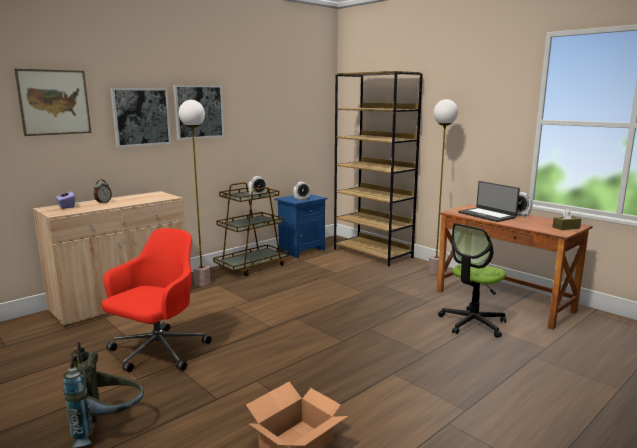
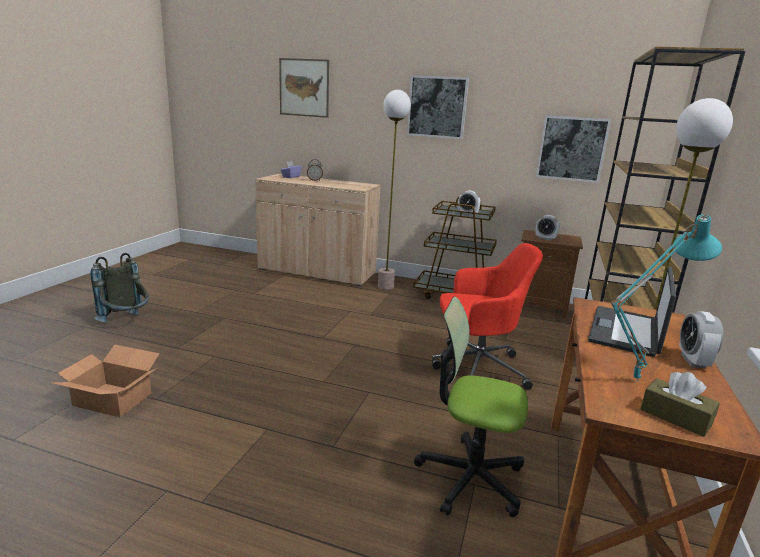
camera: 60 degrees right, 5 degrees up
(141, 117) = (374, 107): picture -> picture (571, 148)
(157, 352) = (240, 306): red office chair -> red office chair (476, 368)
(301, 250) = (539, 306): blue nightstand -> brown nightstand
(536, 225) = (633, 380): none -> turquoise table lamp

